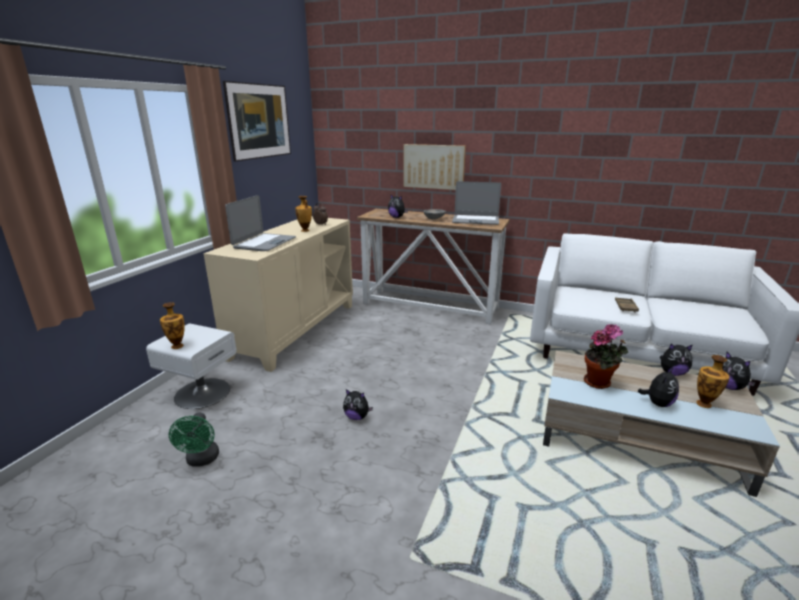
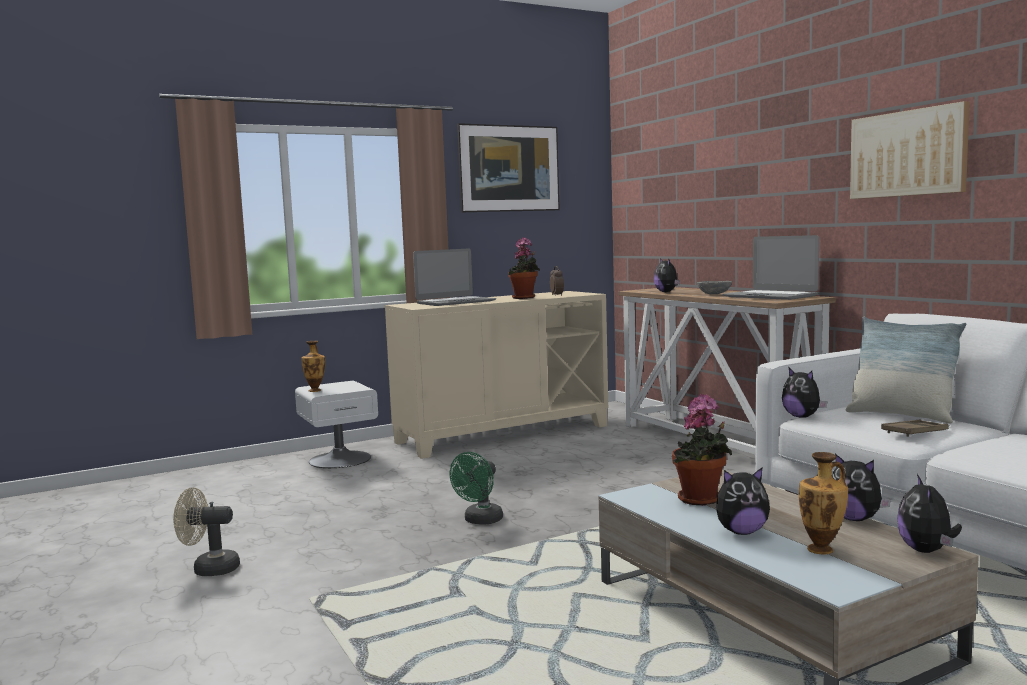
camera: 40 degrees right, 15 degrees down
(201, 460) = (269, 497): green fan -> green fan (480, 521)
(276, 574) = (209, 569): none -> beige fan
(305, 230) = (524, 298): vase -> potted plant
(357, 417) = (440, 506): plush toy -> plush toy (802, 417)
(434, 166) = (736, 218): picture -> picture (908, 153)
(595, 294) = (901, 416): none -> pillow

